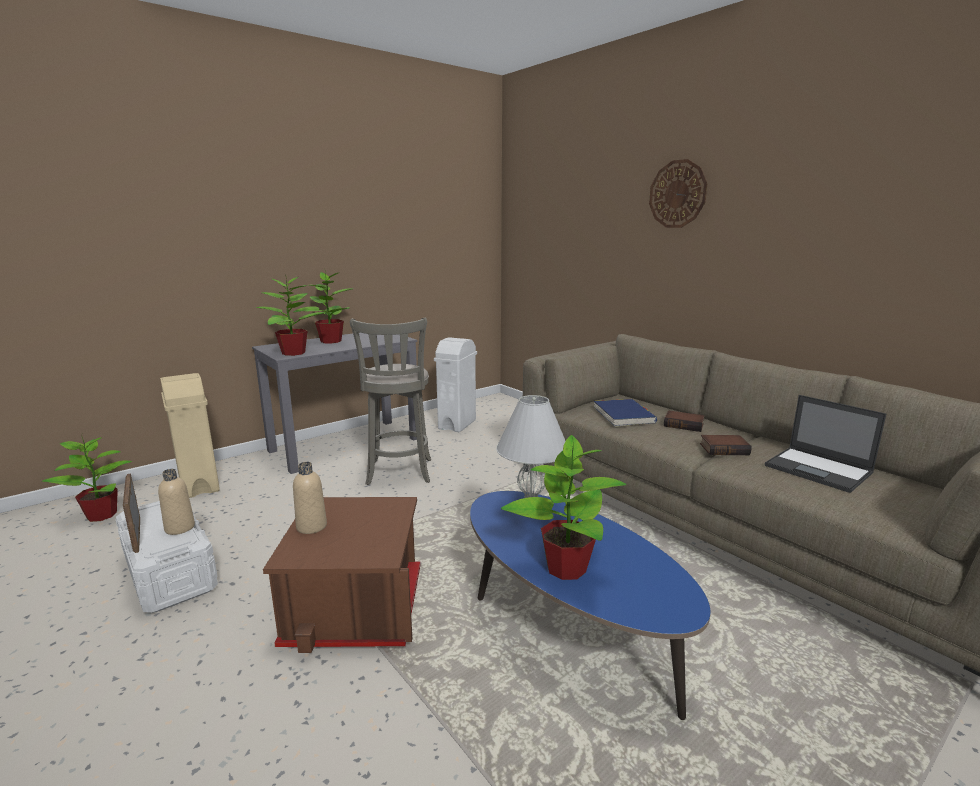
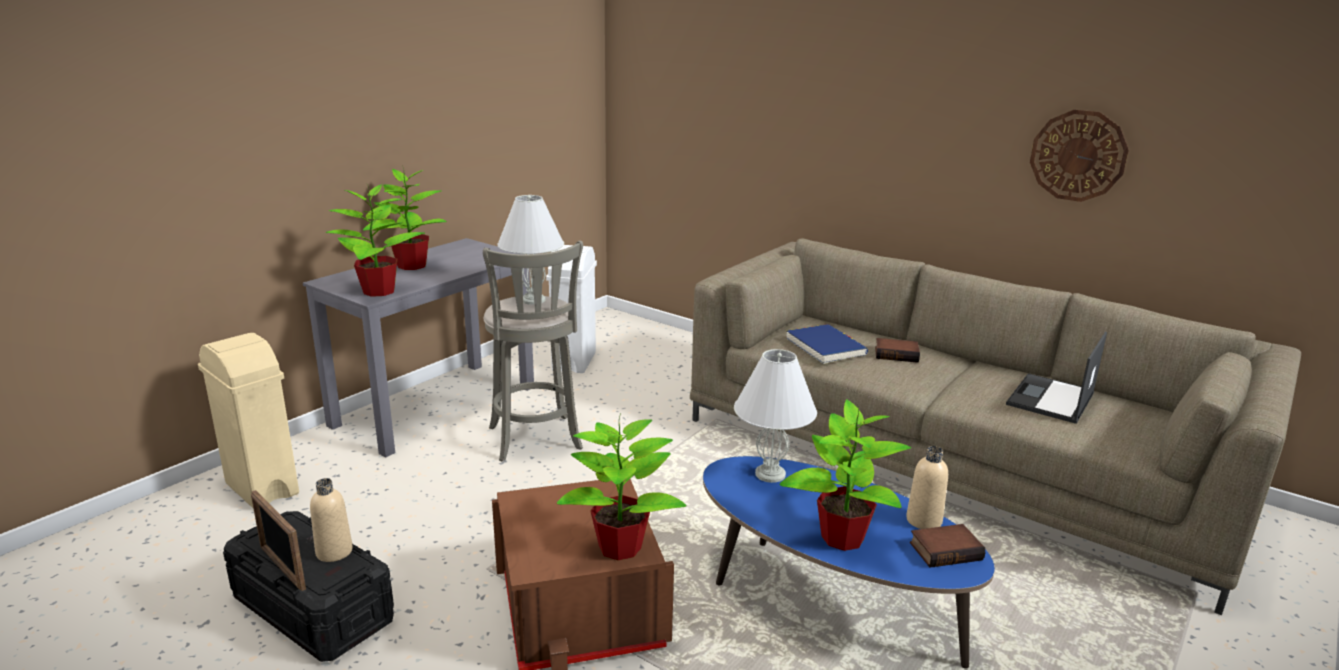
camera: 15 degrees left, 5 degrees up
(103, 515) = (148, 548): potted plant -> potted plant (621, 546)
(169, 572) = (313, 609): white storage box -> black storage box
(311, 526) = (530, 528): beige bottle -> beige bottle (924, 520)
(399, 366) = (532, 300): none -> white table lamp
(677, 194) = (865, 64): wall clock -> wall clock (1078, 155)
(724, 449) = (950, 382): book -> book (945, 550)
(819, 470) = (1050, 399): laptop -> laptop turned 90 degrees clockwise

